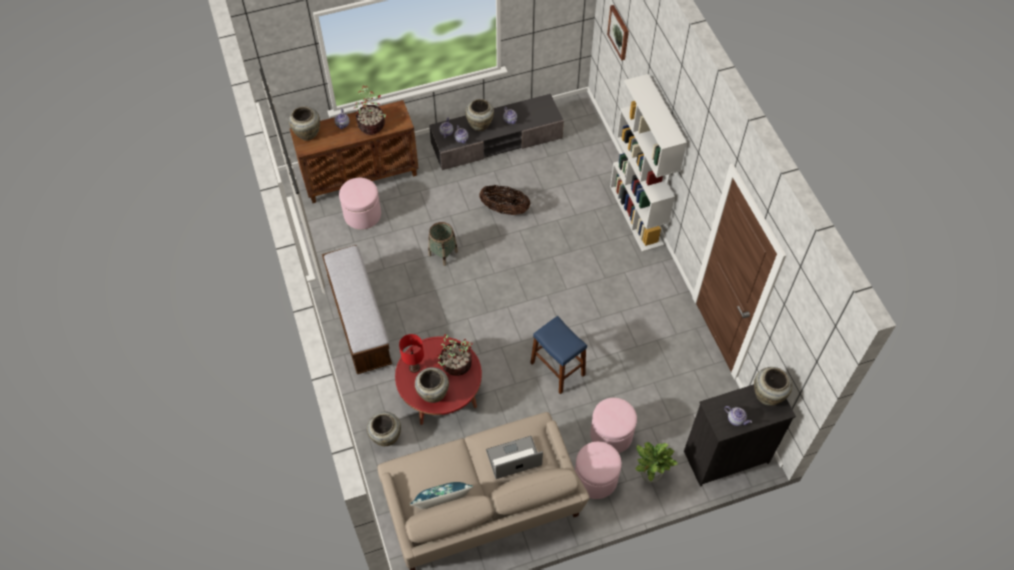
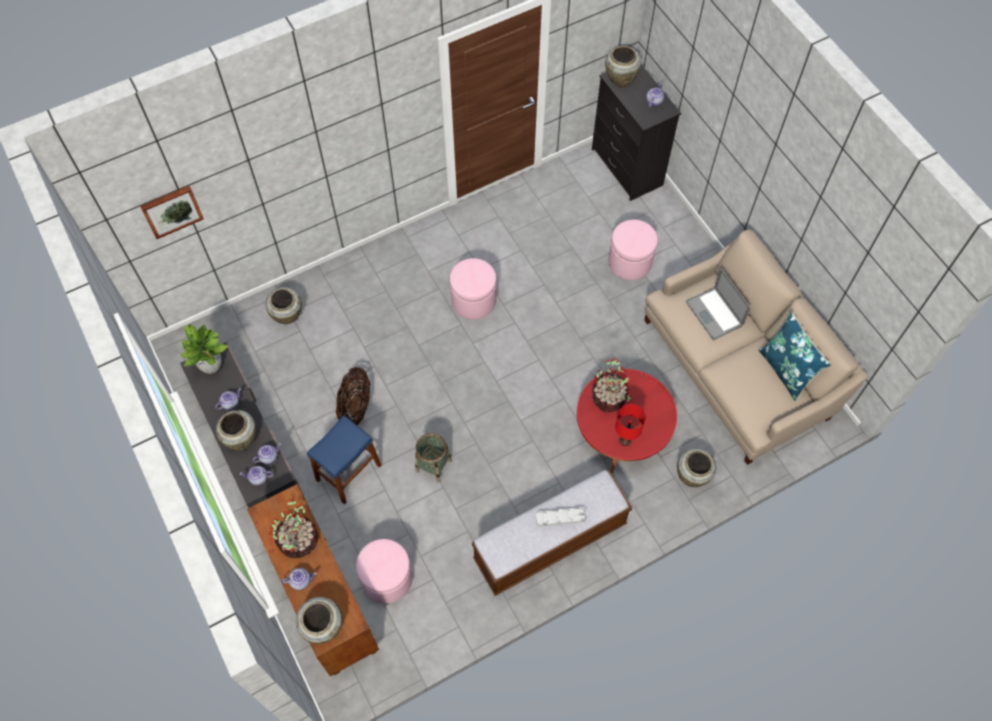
camera: 100 degrees left, 5 degrees up
(356, 302) = (560, 518): none -> grey tray
(432, 393) = (652, 414): beige vase -> beige vase (287, 316)
(557, 369) = (565, 319): blue stool -> blue stool (348, 472)
(595, 479) = (681, 270): pink ottoman -> pink ottoman (473, 300)
(637, 216) = (347, 266): white bookcase -> none
(650, 475) = (663, 225): potted plant -> potted plant (212, 366)

